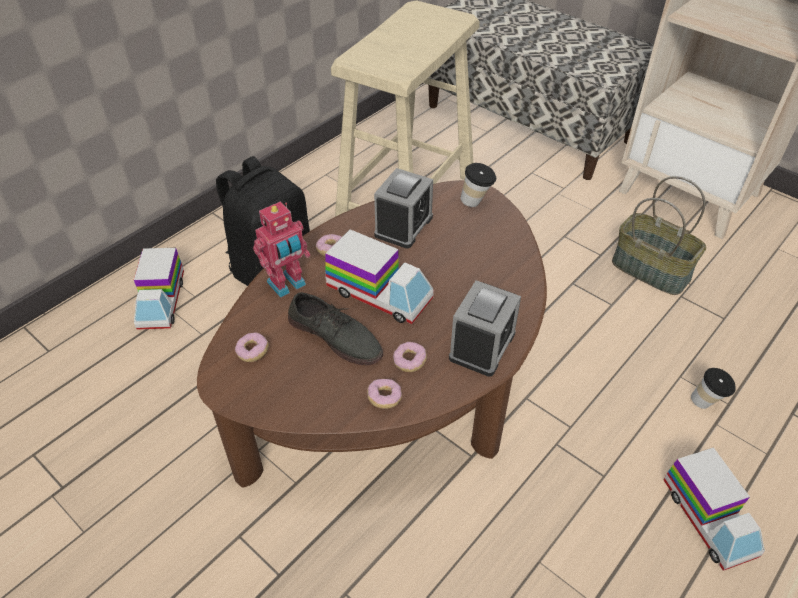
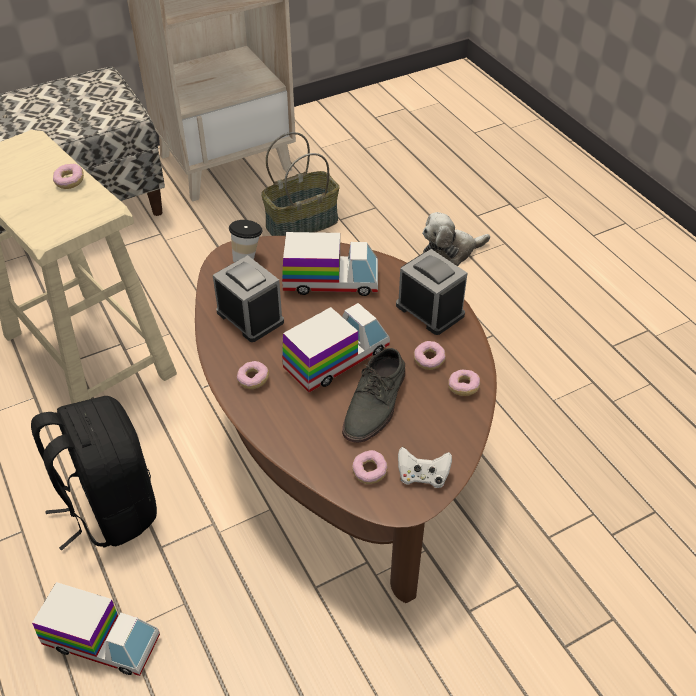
camera: 70 degrees left, 0 degrees up
(258, 392) = (422, 476): none -> white game controller
(287, 285) = (287, 425): toy robot -> none
(335, 336) = (376, 403): grey shoe -> grey shoe turned 150 degrees clockwise
(422, 49) = (70, 182): none -> donut
(707, 403) = (450, 252): cup -> plush toy
(708, 519) = (546, 295): toy truck -> toy truck (331, 281)

